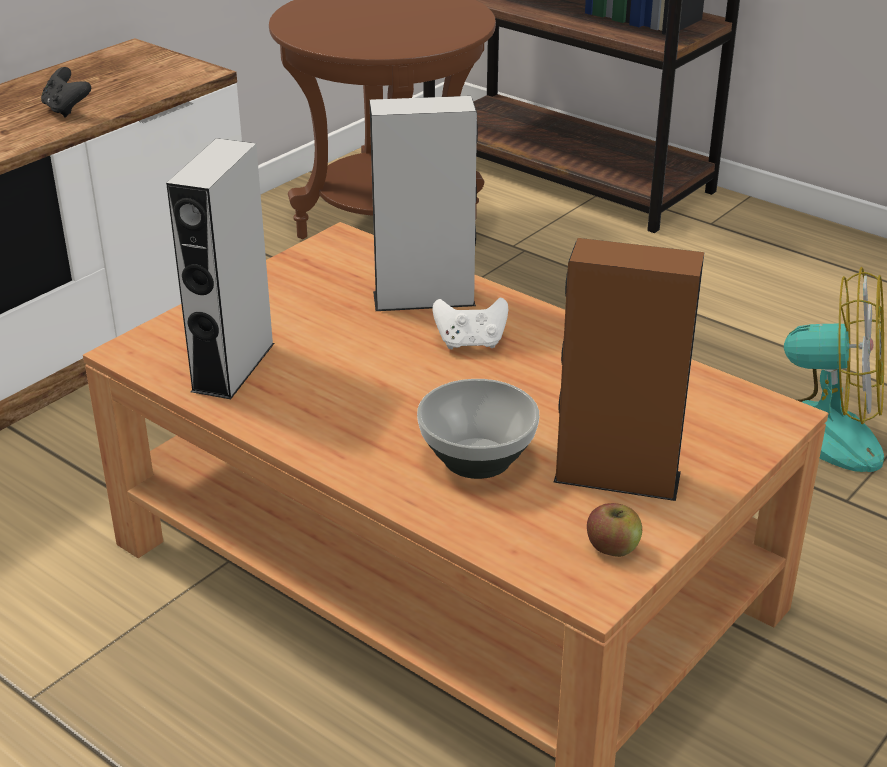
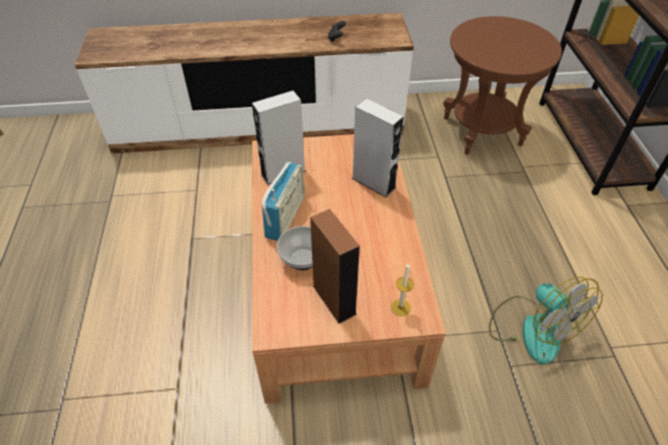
camera: 45 degrees right, 15 degrees up
(345, 422) = (285, 216): none -> radio
(470, 343) = (363, 212): white game controller -> none
(613, 547) = (296, 324): apple -> none
(724, 422) = (400, 307): none -> candle

